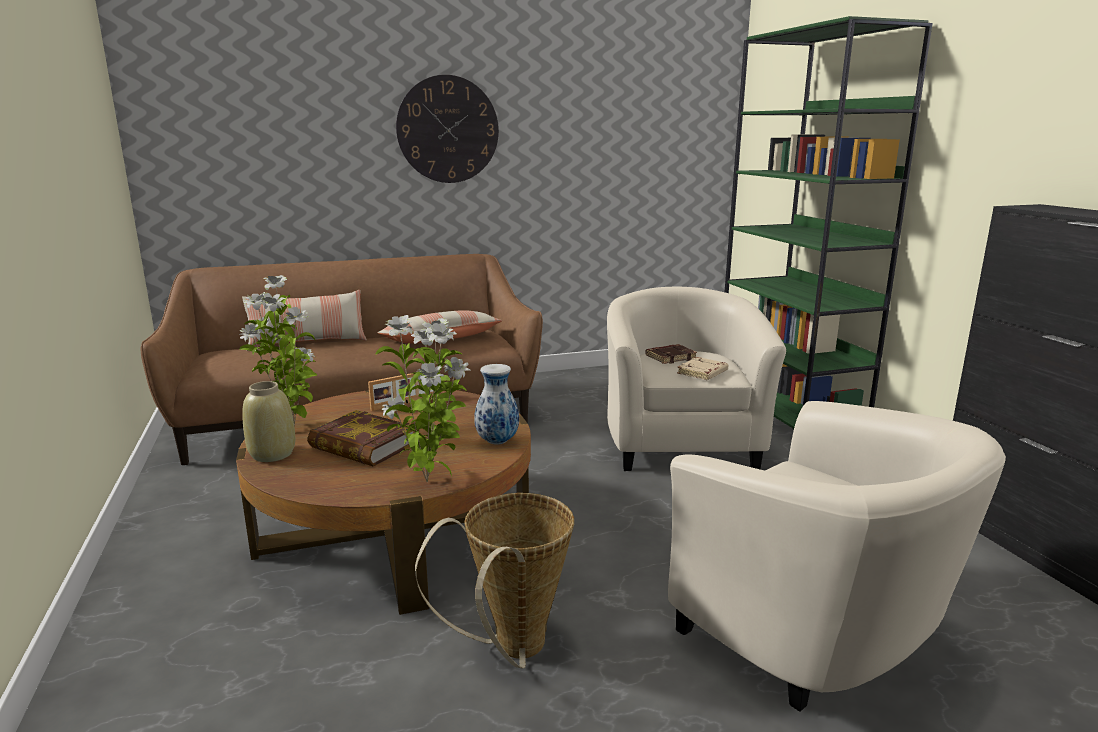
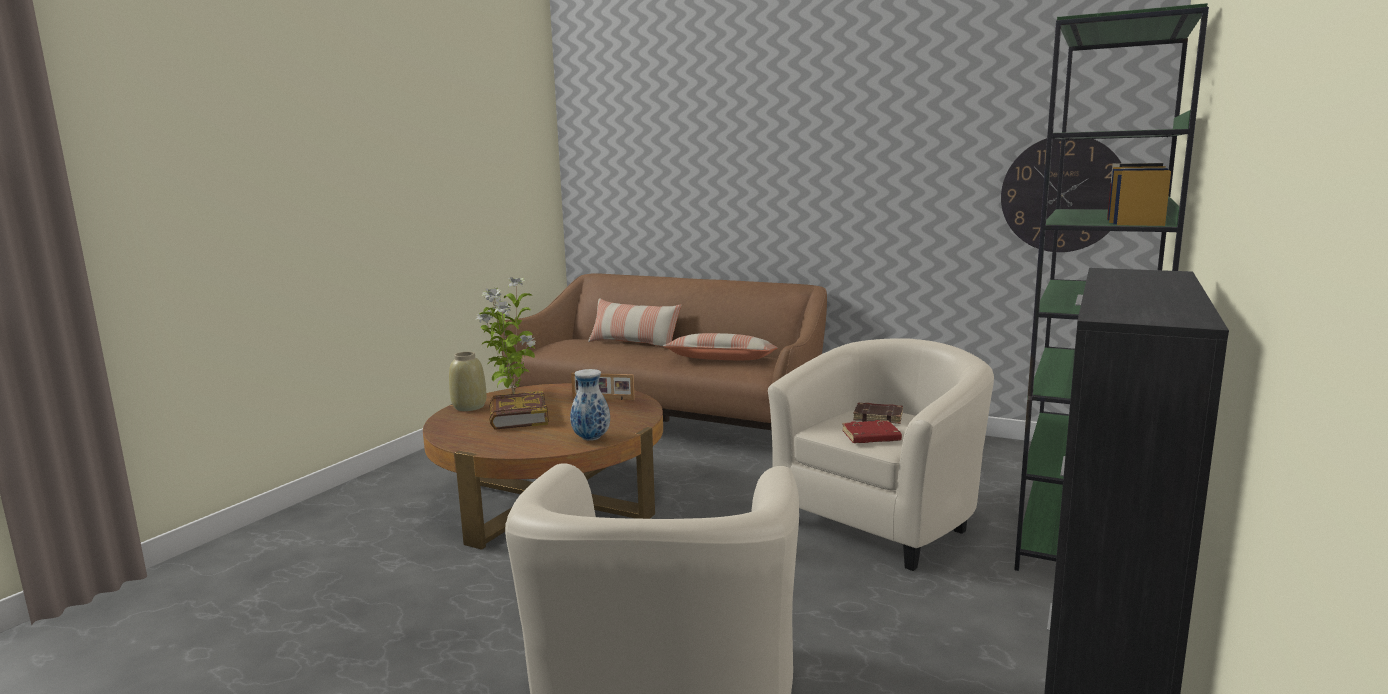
camera: 45 degrees right, 5 degrees down
(430, 482) = (498, 448): potted plant -> none
(448, 129) = (792, 162): wall clock -> wall clock (1062, 194)
(512, 650) = (474, 593): basket -> none
(703, 373) = (870, 437): beige book -> red book

